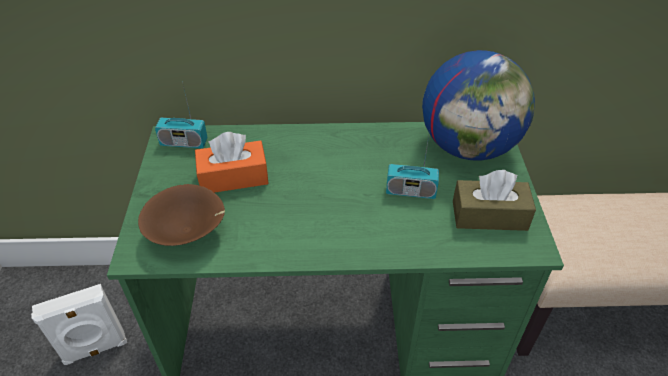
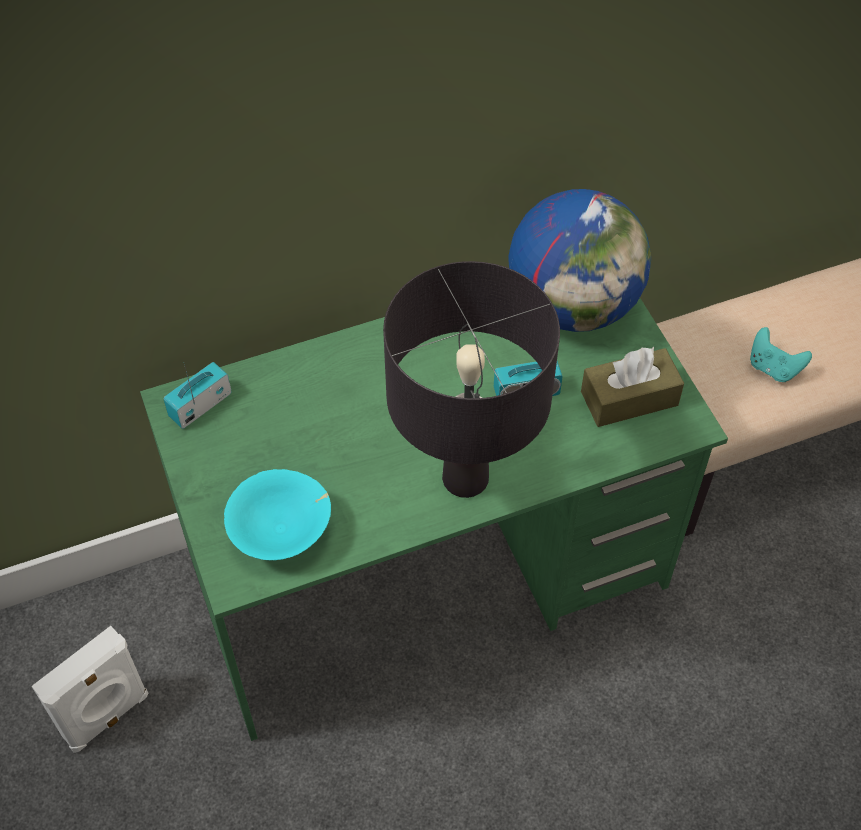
camera: 20 degrees left, 10 degrees up
(184, 142) = (200, 405): radio -> radio turned 150 degrees clockwise
(188, 233) = (283, 532): brown bowl -> turquoise bowl
(233, 177) = (296, 438): orange tissue box -> none
(338, 235) = (465, 478): none -> black table lamp
(617, 243) = (773, 368): none -> turquoise game controller

